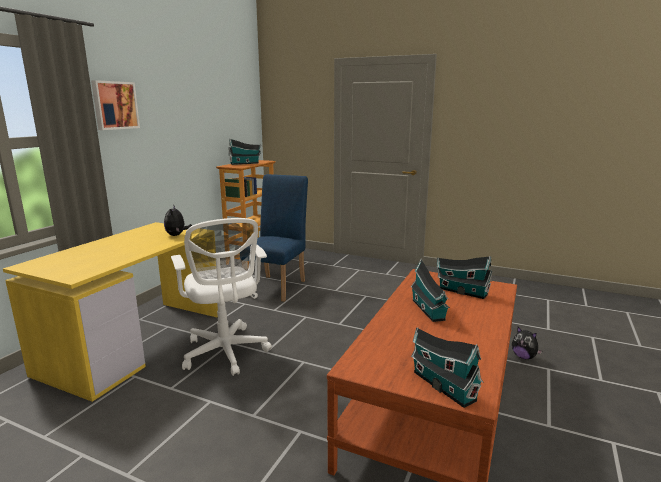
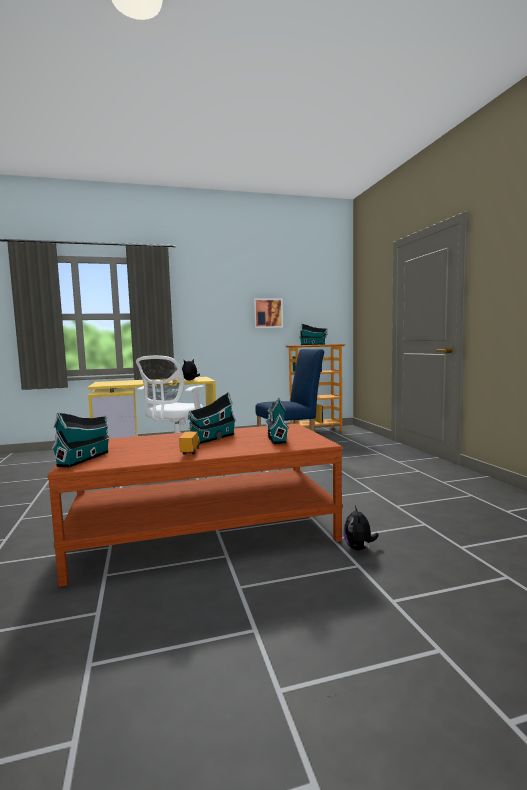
camera: 50 degrees right, 10 degrees down
(114, 105) = (193, 296): picture -> picture (267, 313)
(474, 332) = (190, 452): none -> toy truck

